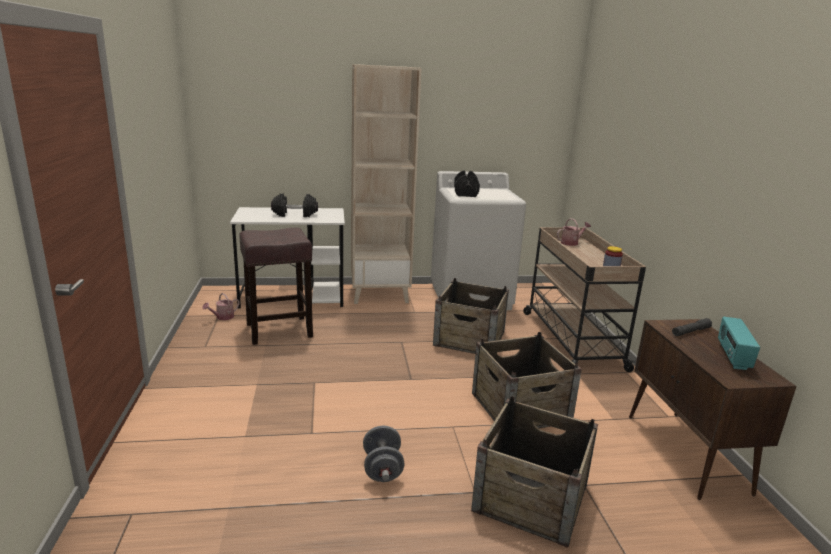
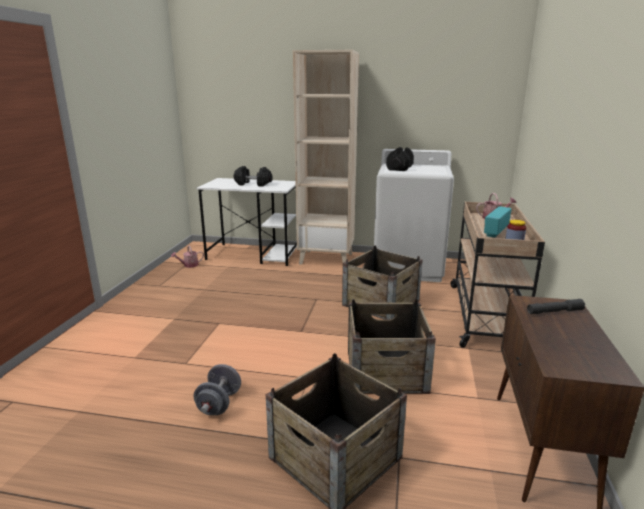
camera: 20 degrees right, 0 degrees up
(278, 330) = (222, 279): brown stool -> none
(732, 356) = (583, 343): radio -> radio (495, 232)

